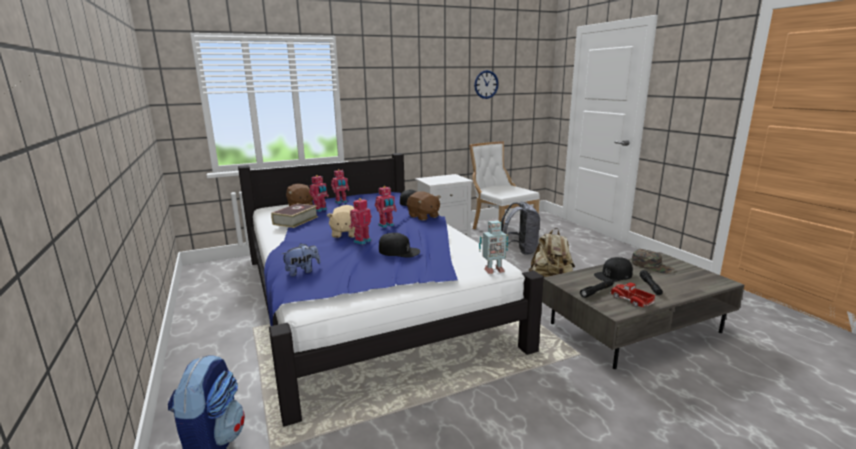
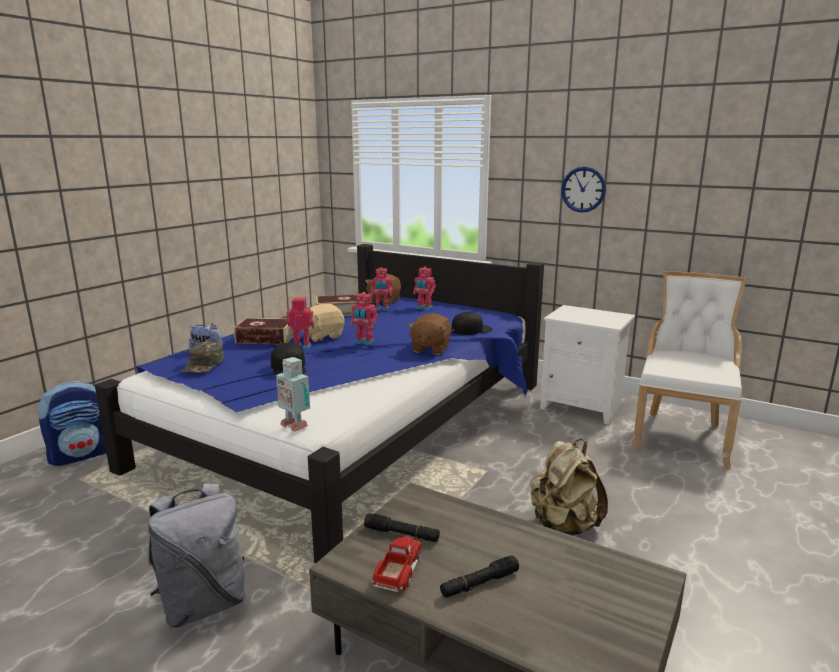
camera: 55 degrees right, 0 degrees up
(317, 248) = (265, 338): none -> book
(486, 84) = (739, 169): wall clock -> wall clock (583, 189)
(520, 250) = (635, 471): grey backpack -> grey backpack (203, 604)
(613, 275) = (488, 538): black cap -> none
(652, 266) = (585, 573): green cap -> green cap (203, 364)

